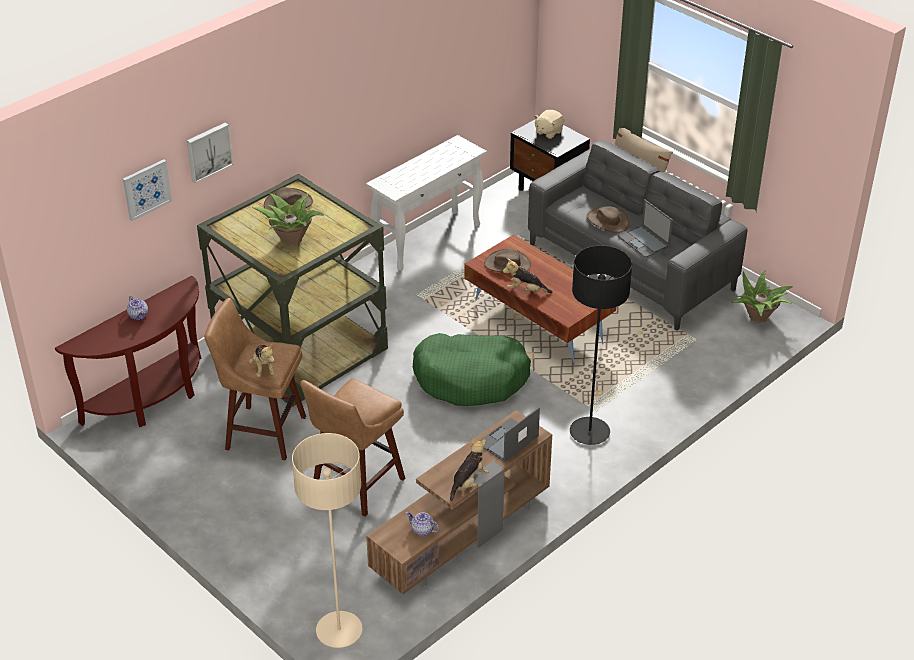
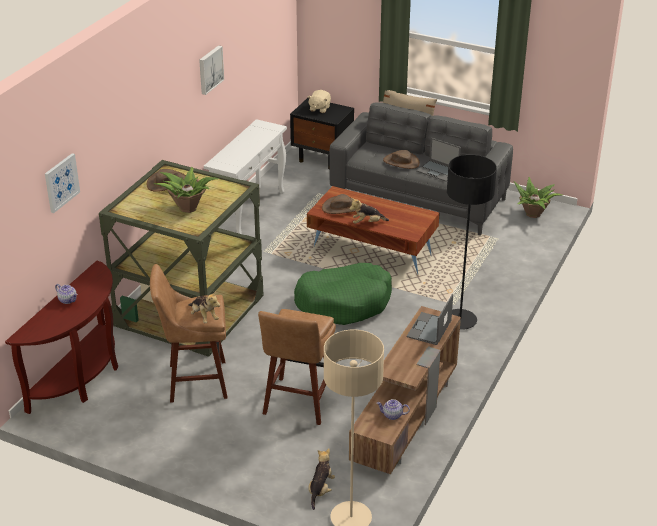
camera: 20 degrees left, 5 degrees down
(208, 151) = (101, 144): picture -> picture (210, 69)
(468, 482) = (418, 366): plush toy -> plush toy (320, 490)

